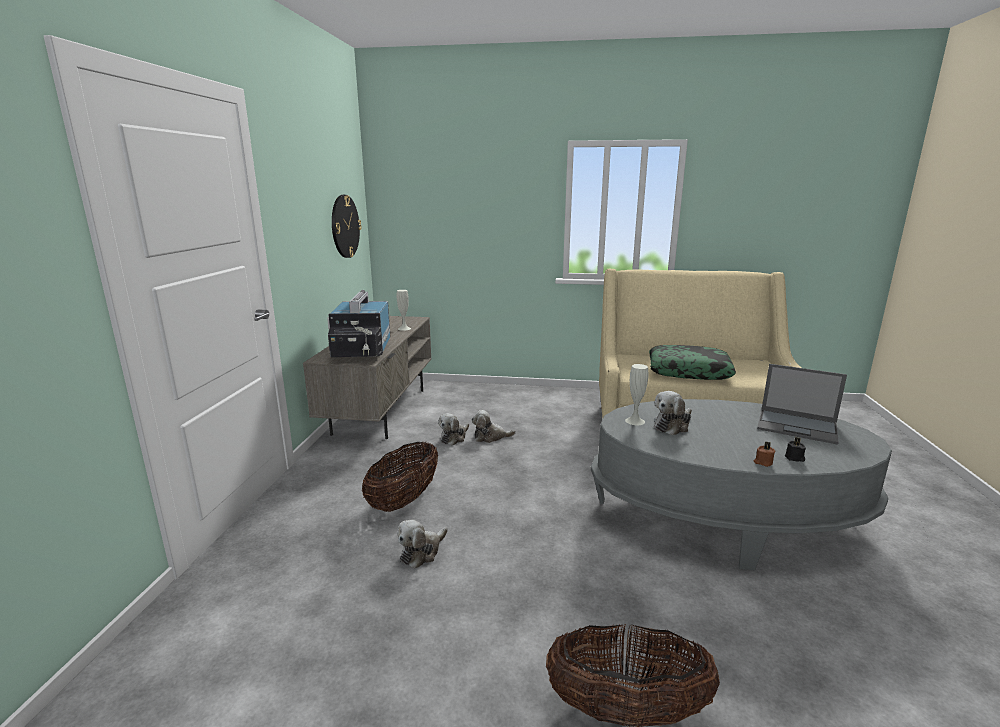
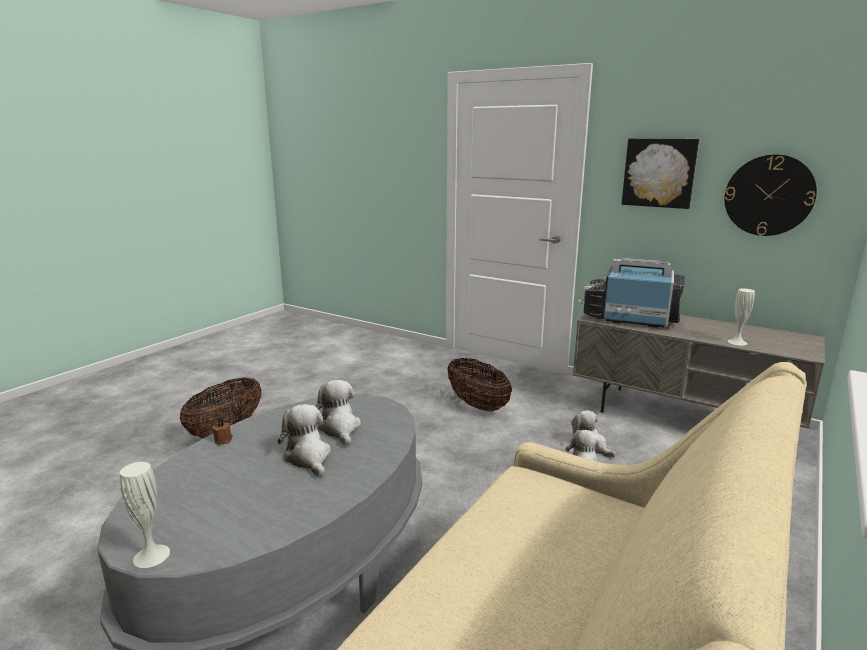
camera: 115 degrees right, 0 degrees up
(303, 217) = (659, 173): none -> picture
(422, 552) = (406, 402): plush toy -> plush toy (308, 457)
(635, 421) = (372, 413): white vase -> white vase (151, 556)
(688, 371) = (507, 543): pillow -> none
(794, 458) = (201, 461): black candle -> none
(798, 426) = (230, 511): laptop -> none

